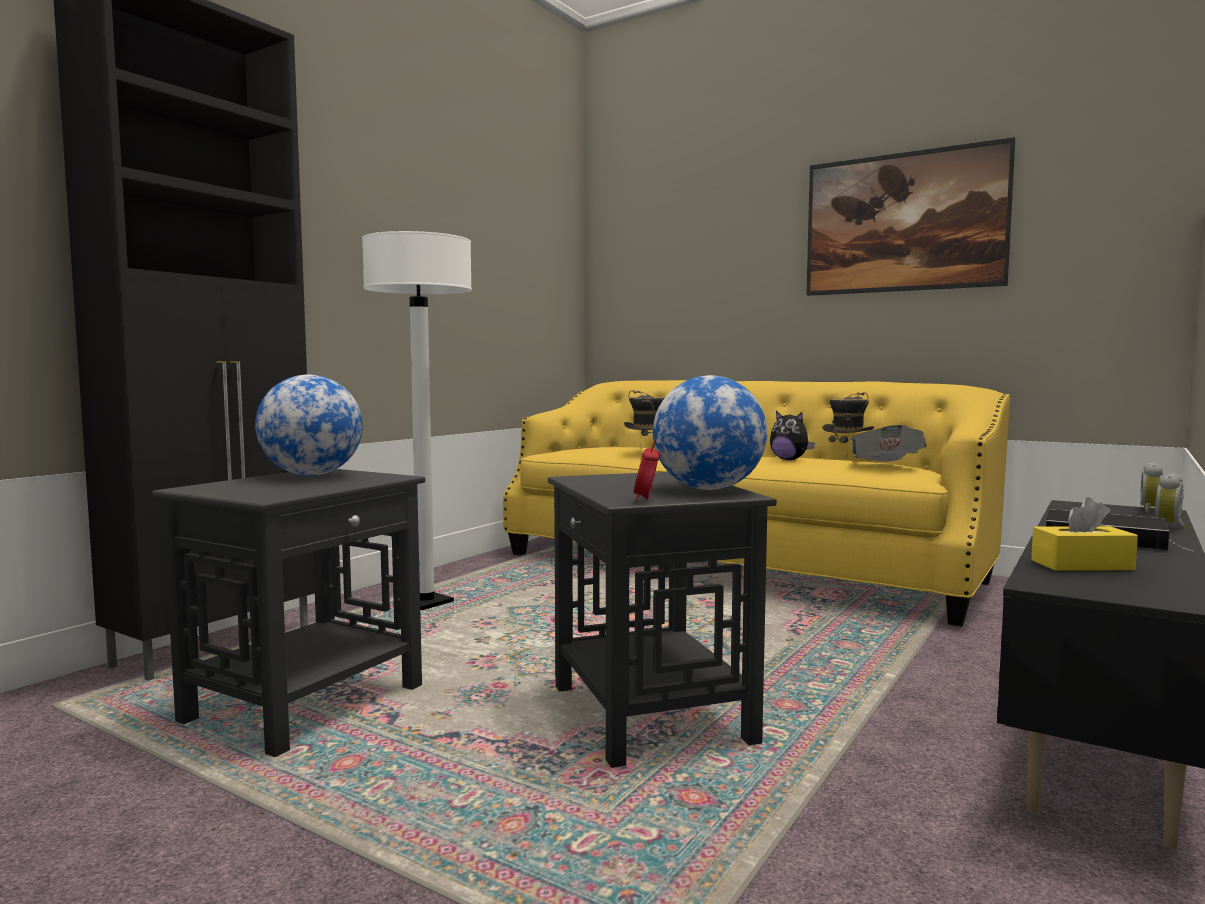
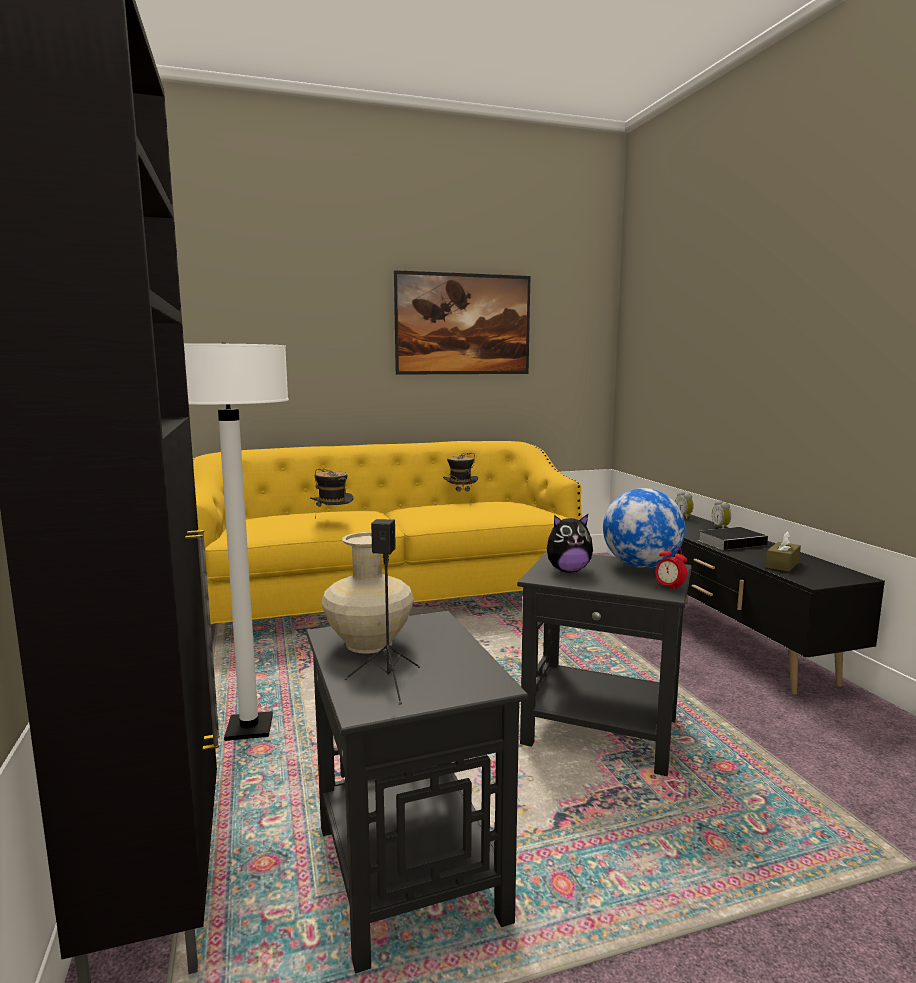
camera: 50 degrees left, 5 degrees up
(241, 485) = (389, 682): none -> black speaker
(311, 475) = (368, 643): globe -> beige vase
(789, 460) = (447, 510): plush toy -> plush toy (568, 570)
(886, 465) = (513, 505): newspaper -> none
(1082, 565) = (782, 564): yellow tissue box -> brown tissue box

